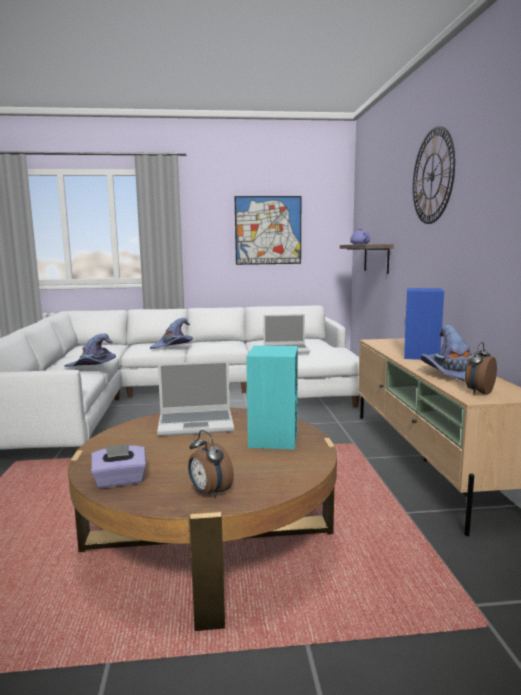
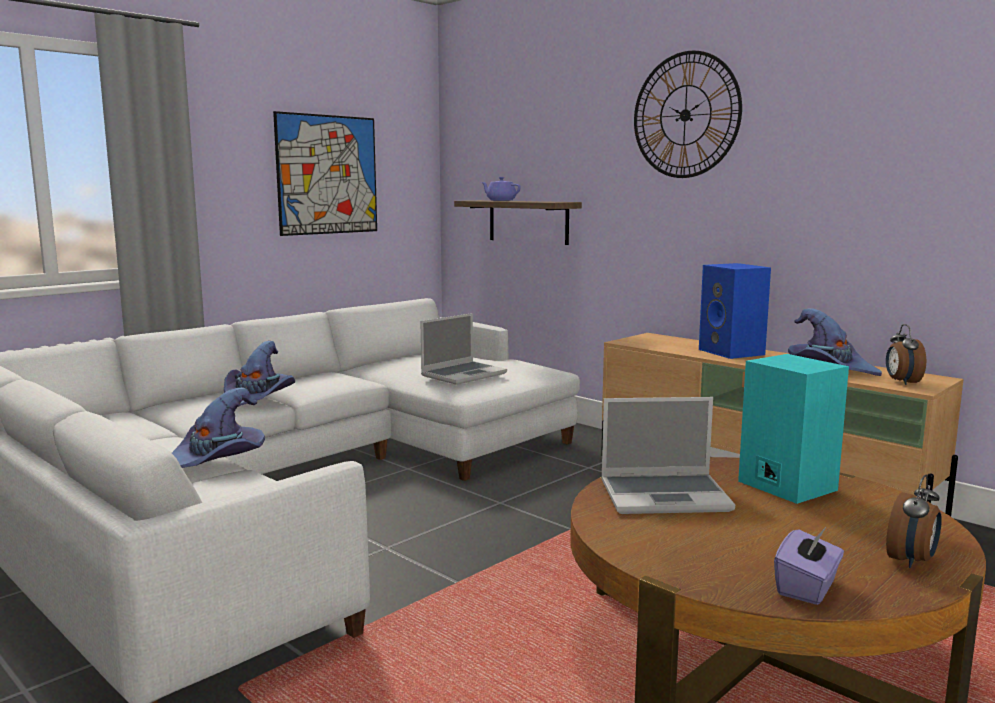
camera: 40 degrees left, 0 degrees up
(197, 424) = (665, 496): laptop -> laptop turned 45 degrees clockwise
(209, 493) = (912, 561): alarm clock -> alarm clock turned 60 degrees counterclockwise

